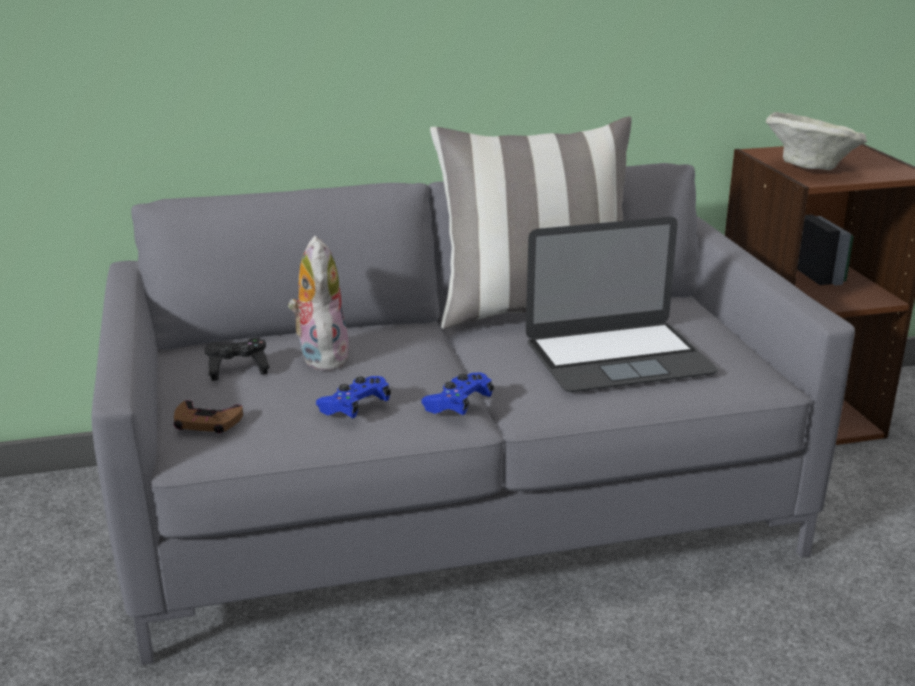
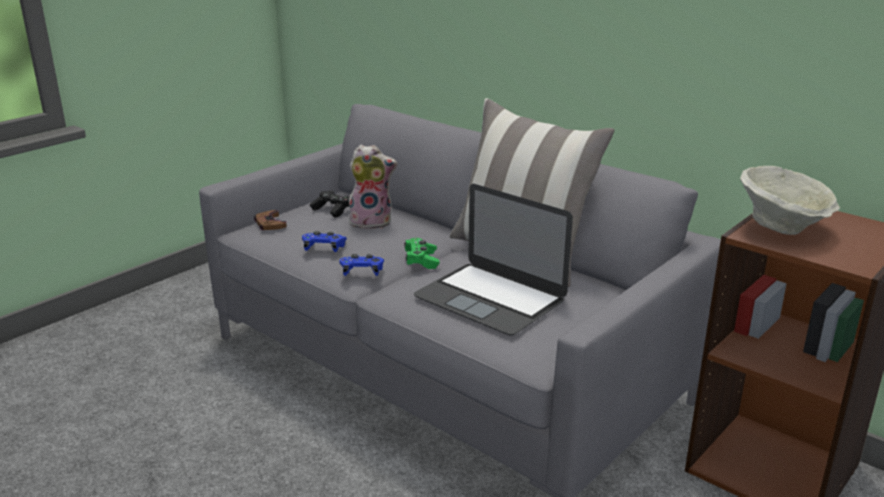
camera: 55 degrees right, 0 degrees up
(320, 356) = (372, 222): plush toy -> plush toy turned 45 degrees clockwise
(475, 363) = (421, 261): none -> green game controller

